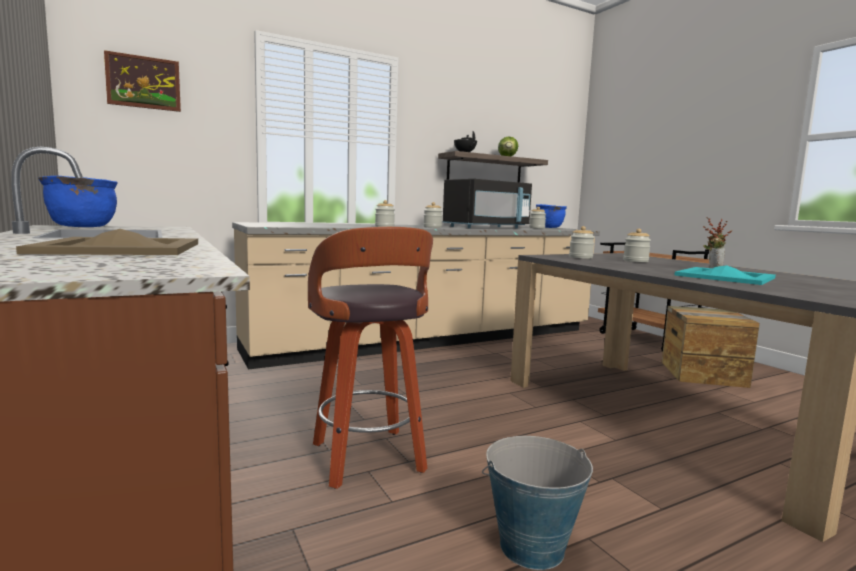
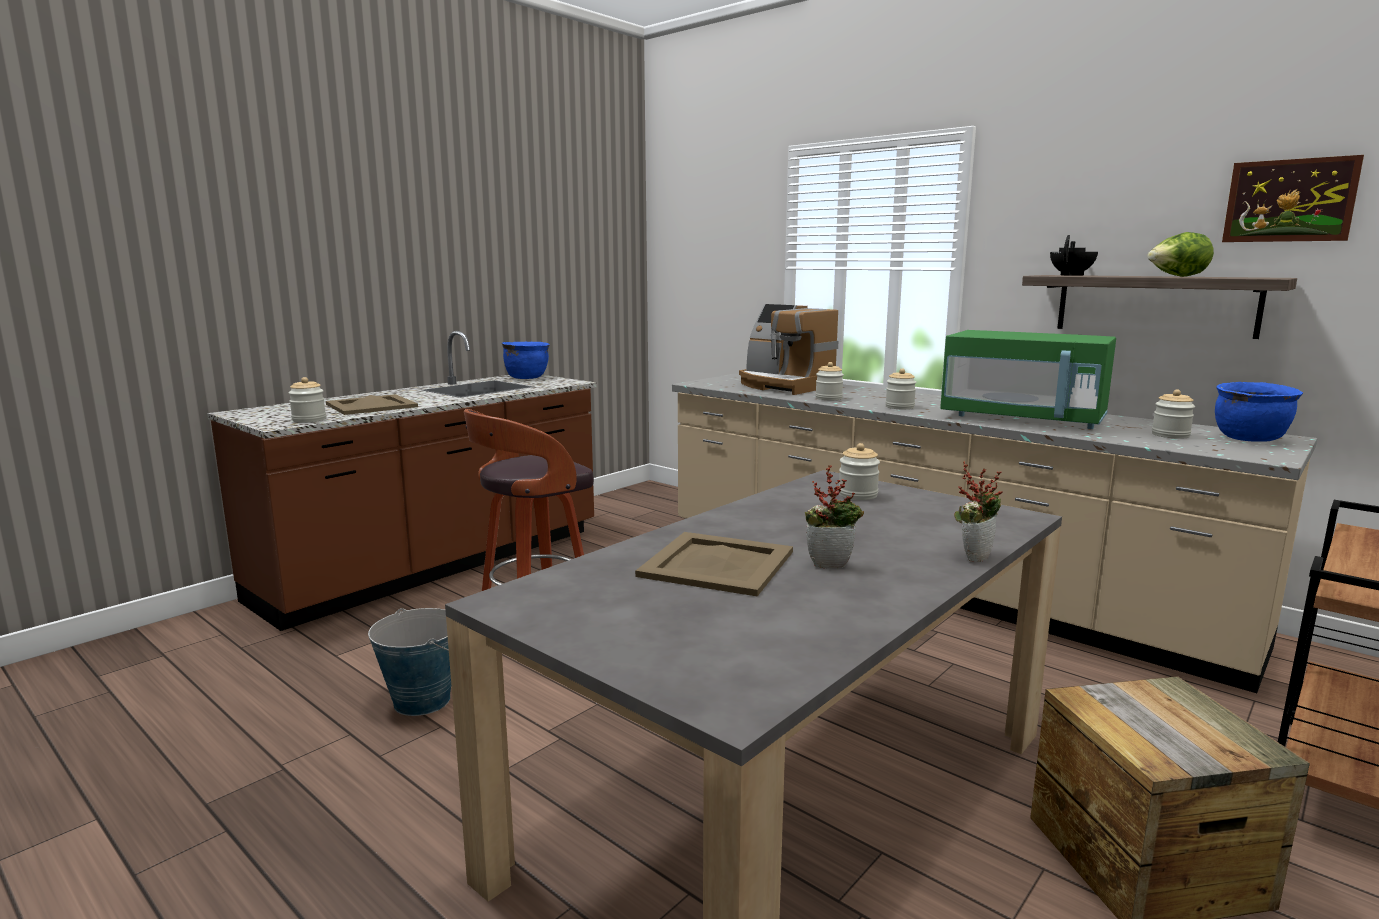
camera: 70 degrees right, 5 degrees up
(143, 82) = (698, 228): picture -> picture (1289, 200)
(319, 224) = (785, 386): none -> coffee machine
(486, 227) = (1023, 419): black microwave -> green microwave
(635, 261) = (877, 522): jar -> jar (309, 420)
(688, 261) = (974, 556): none -> potted plant
(724, 276) = (718, 563): turquoise tray -> beige tray

